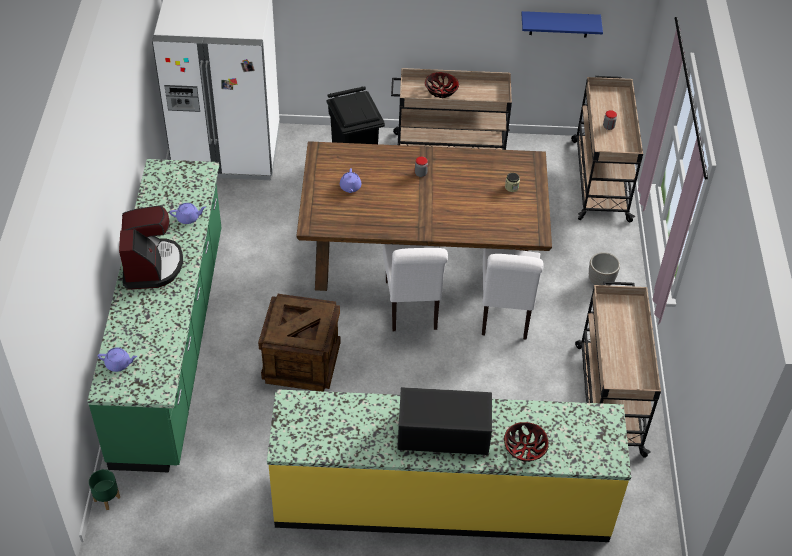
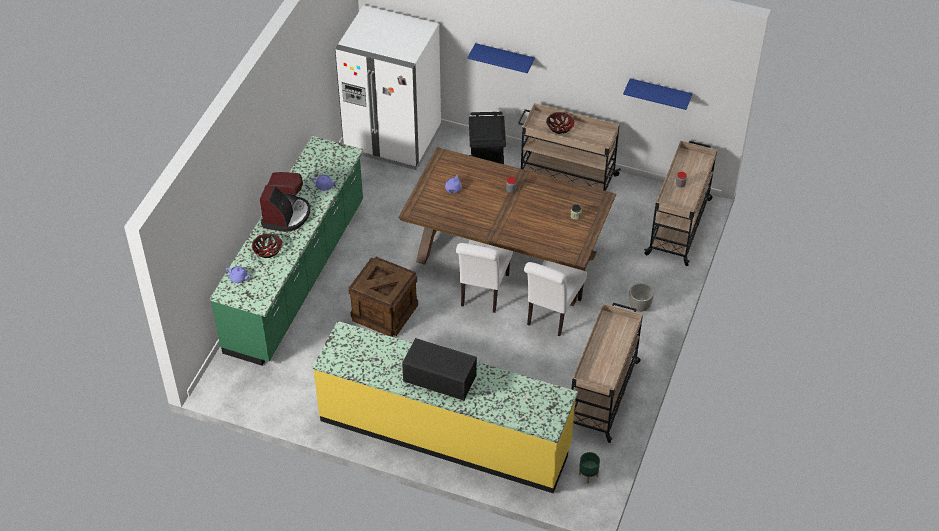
camera: 20 degrees right, 0 degrees up
(106, 499) = (214, 372): green planter -> green planter (588, 475)
(359, 18) = (504, 58): none -> blue shelf
(525, 449) = (491, 403): bowl -> bowl (268, 251)

